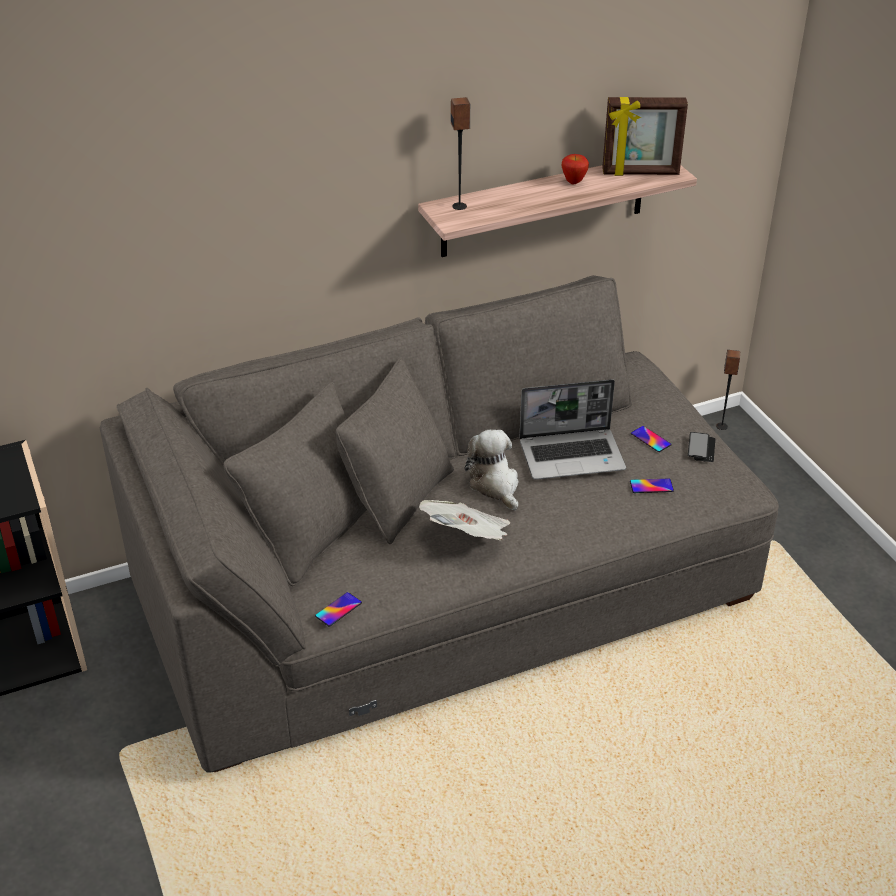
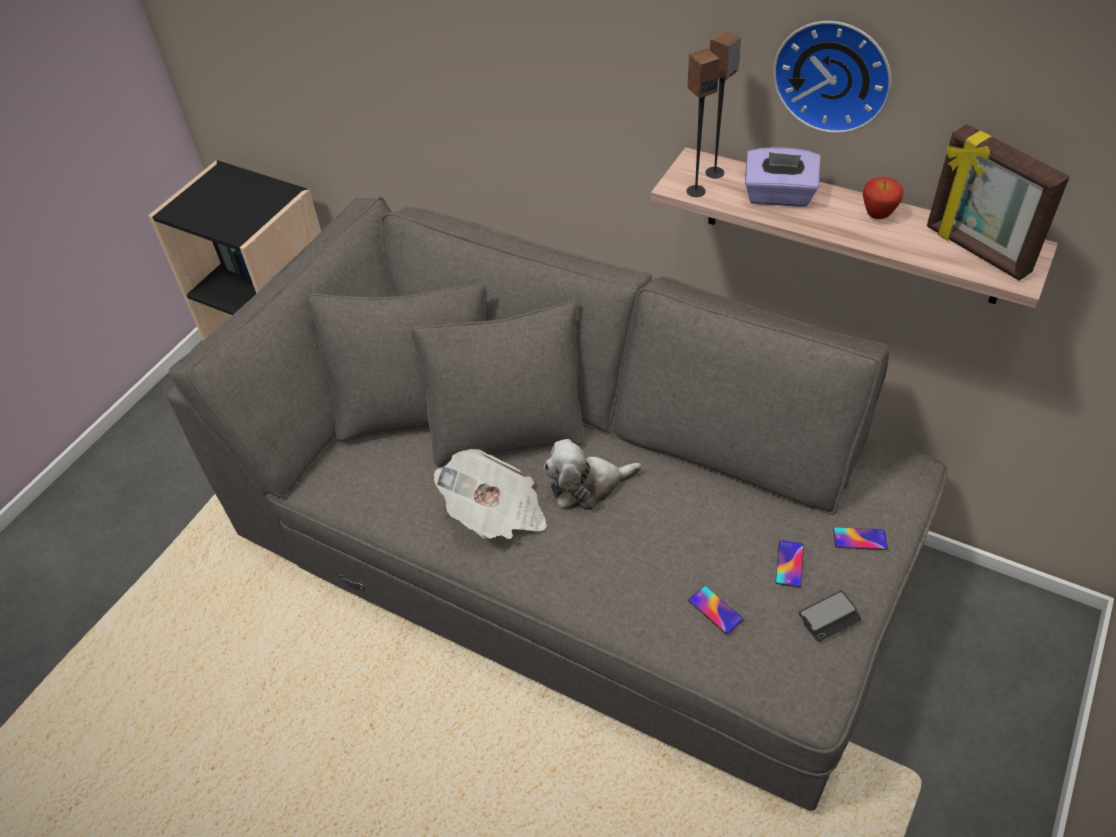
camera: 55 degrees right, 10 degrees up
(338, 609) = (334, 487): phone -> phone (860, 539)
(495, 485) = (587, 486): plush toy -> plush toy turned 135 degrees counterclockwise
(512, 199) = (779, 196): none -> purple tissue box
(518, 101) = (834, 73): none -> wall clock
(573, 455) = (690, 516): laptop -> none
(721, 426) = (1045, 615): speaker -> speaker (695, 191)

